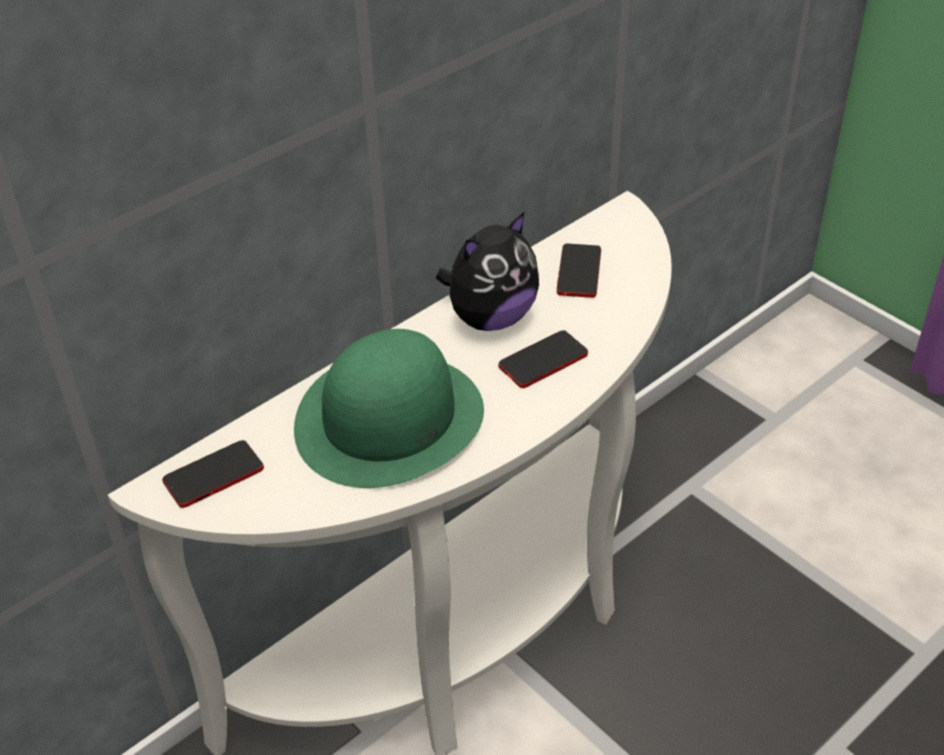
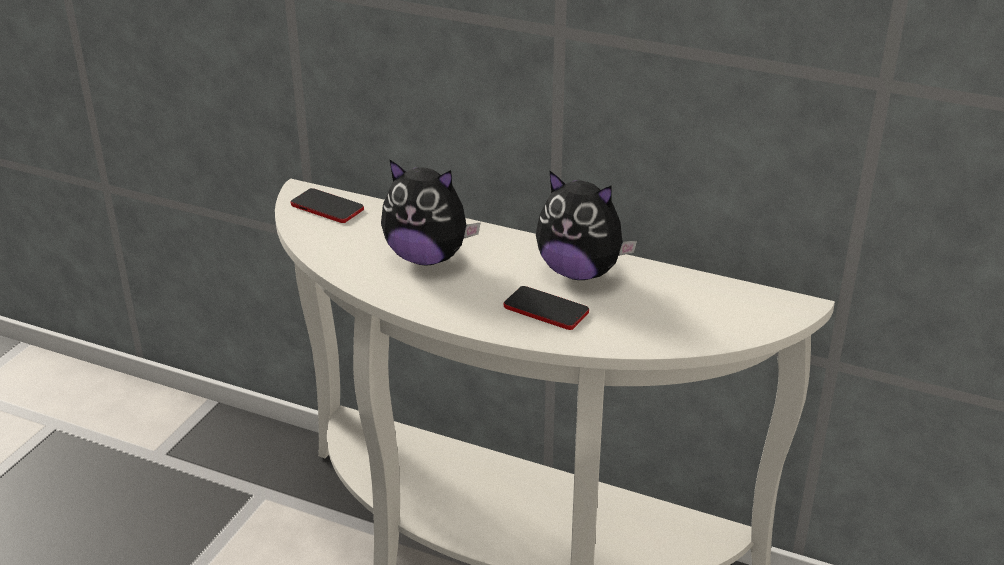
camera: 65 degrees right, 10 degrees down
(390, 418) = (427, 257): green hat -> plush toy
(579, 272) = (681, 301): phone -> none

